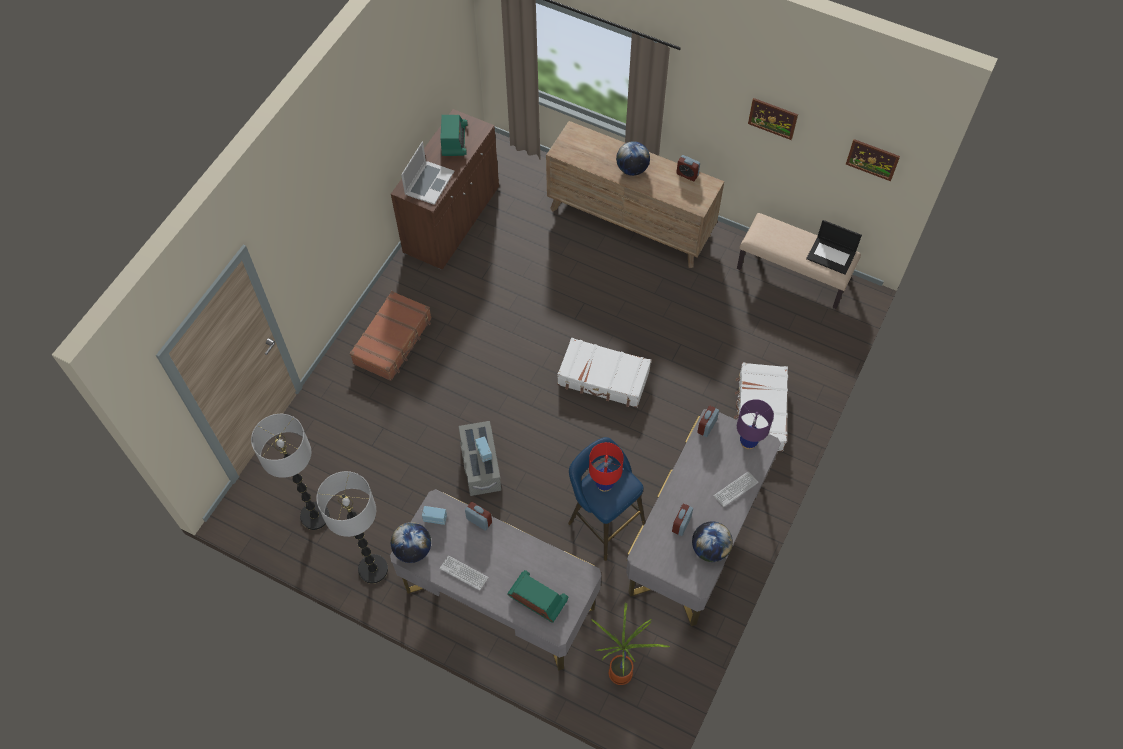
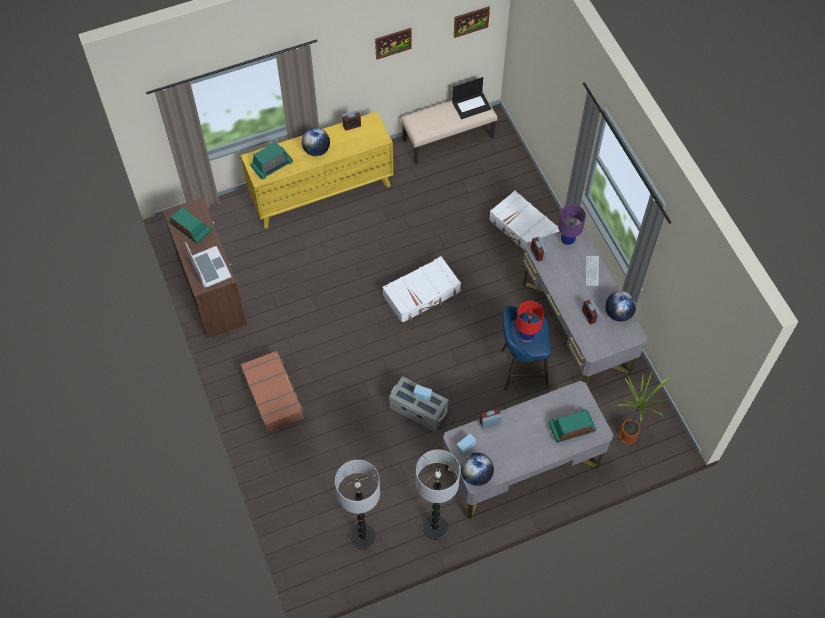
camera: 50 degrees left, 0 degrees up
(464, 573) = (518, 457): keyboard -> none
(581, 149) = (272, 165): none -> radio
(630, 222) = (322, 192): brown dresser -> yellow dresser

